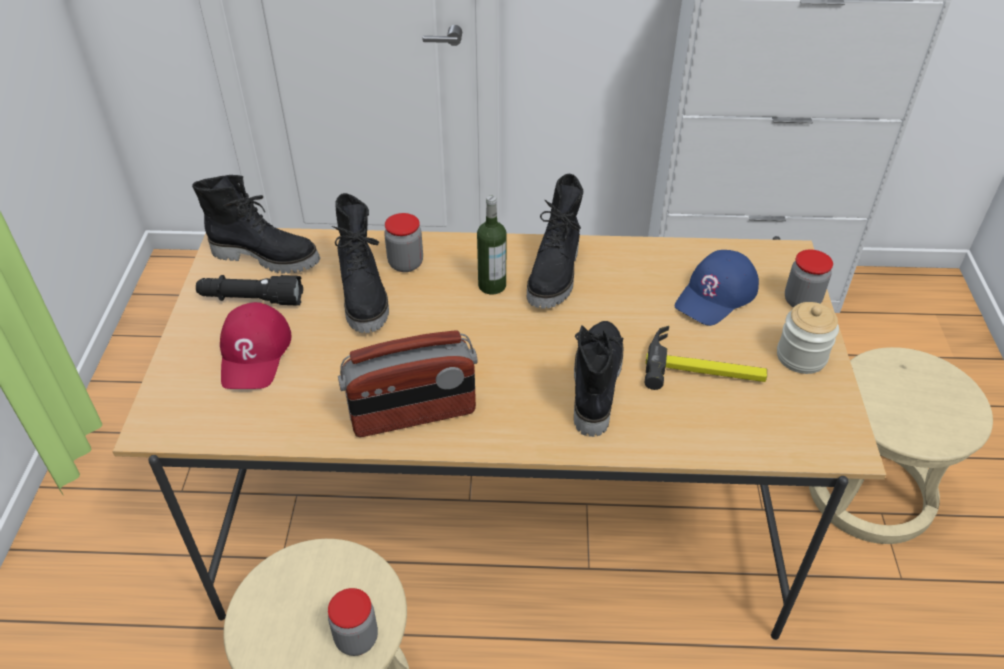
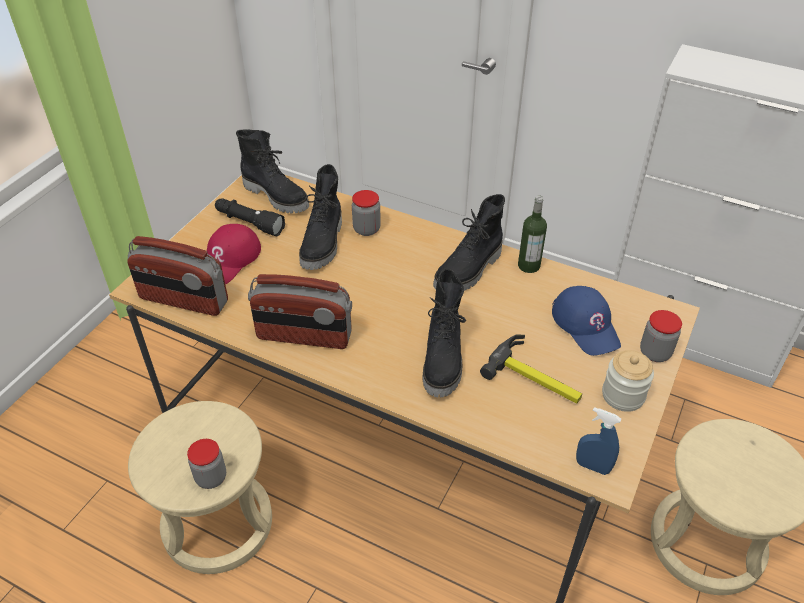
camera: 25 degrees right, 0 degrees up
(225, 424) = (183, 300): none -> radio
(492, 285) = (417, 264): bottle -> bottle (529, 265)
(594, 385) = (444, 360): black boot -> black boot turned 150 degrees clockwise
(716, 295) = (586, 325): blue cap -> blue cap turned 90 degrees counterclockwise
(822, 443) = (592, 466): none -> blue spray bottle

